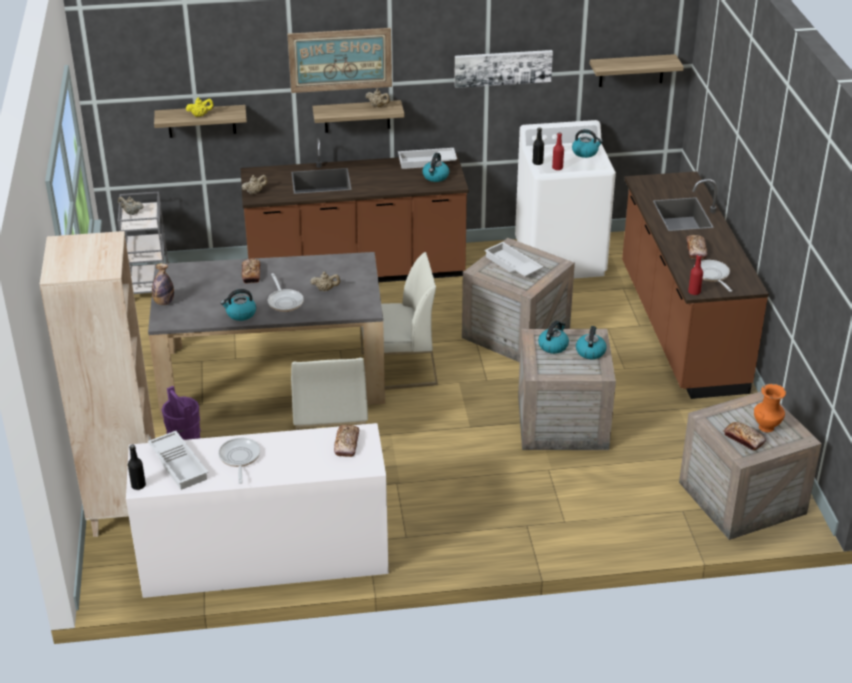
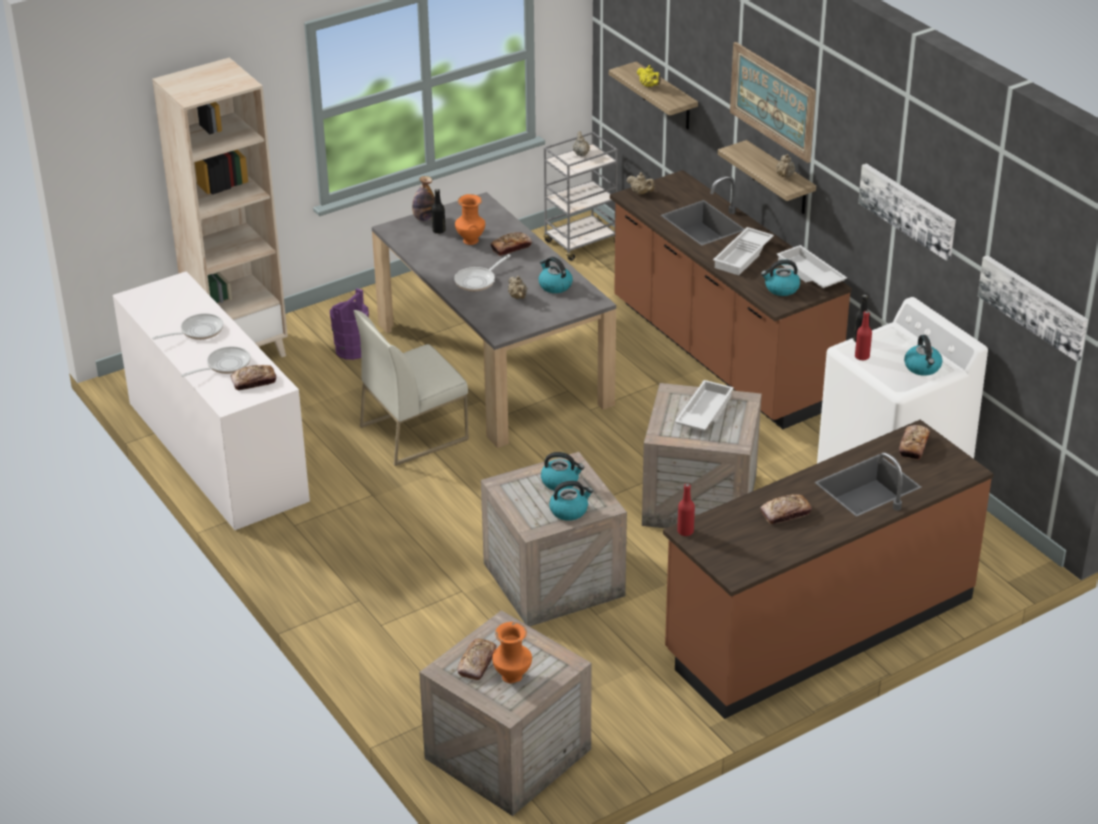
camera: 65 degrees right, 0 degrees up
(138, 485) = (132, 294): black bottle -> black bottle (439, 231)
(180, 464) = (173, 304): white tray -> white tray (743, 256)
(221, 289) = (470, 240): none -> orange vase
(240, 314) = (436, 264): kettle -> kettle (554, 286)
(398, 369) = (563, 438): white chair -> none
(631, 70) = (1033, 306): shelf -> picture
(652, 186) = (913, 446): none -> bread
(712, 276) = (735, 538): frying pan -> frying pan (225, 365)

